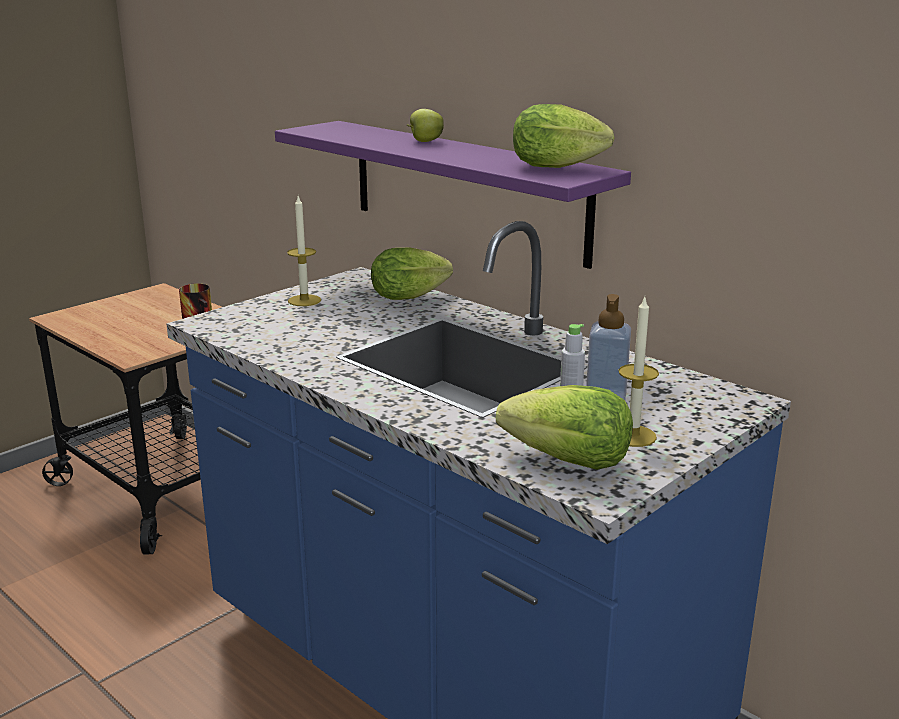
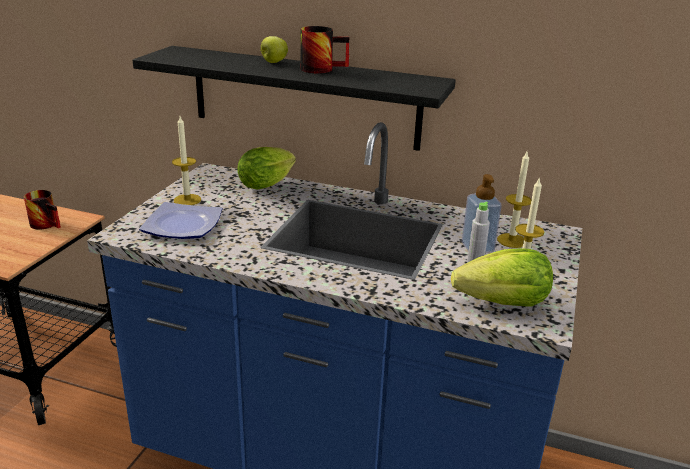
camera: 25 degrees left, 5 degrees up
(271, 324) = (181, 226): none -> plate
(466, 190) = (304, 97): purple shelf -> black shelf
(473, 150) = (322, 68): none -> mug
(562, 167) = (407, 79): lettuce -> none
(663, 398) = (512, 240): none -> candle

